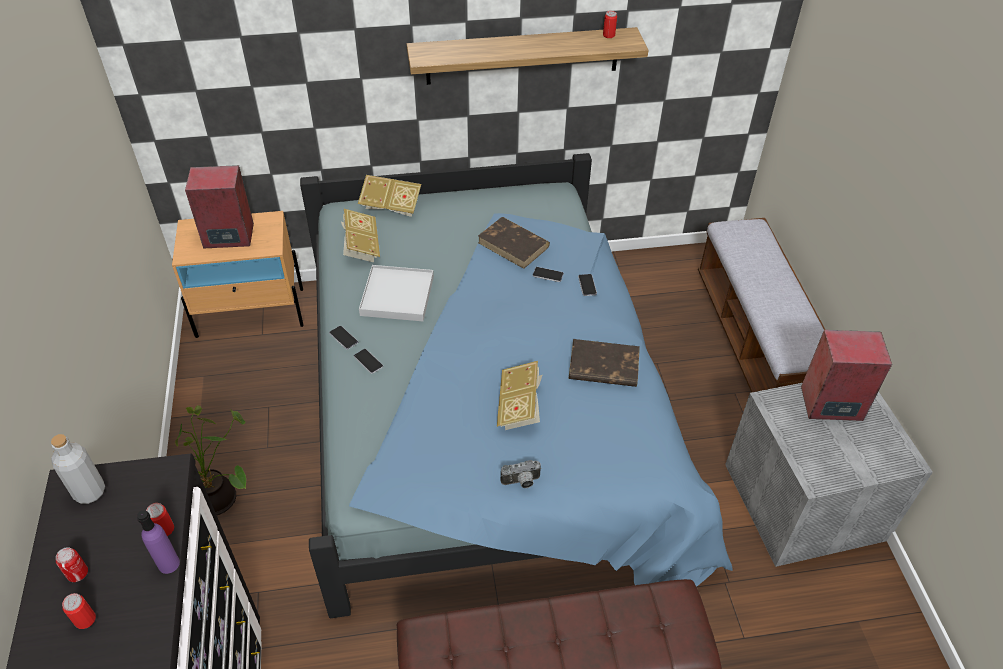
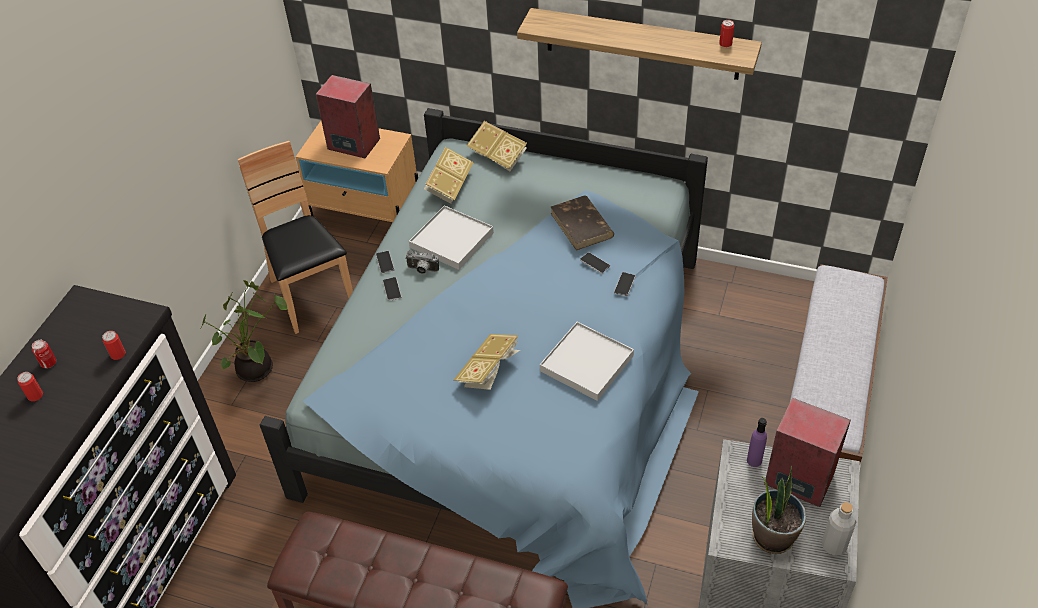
camera: 30 degrees right, 0 degrees up
(89, 492) = (88, 309): grey bottle -> grey bottle (834, 545)
(168, 564) = (106, 379): purple bottle -> purple bottle (754, 460)
(235, 405) = (311, 296): none -> brown chair
(521, 482) = (448, 435): camera -> camera (422, 270)
(603, 366) = (586, 363): brown book -> white tray
(846, 460) = (772, 536): none -> potted plant

